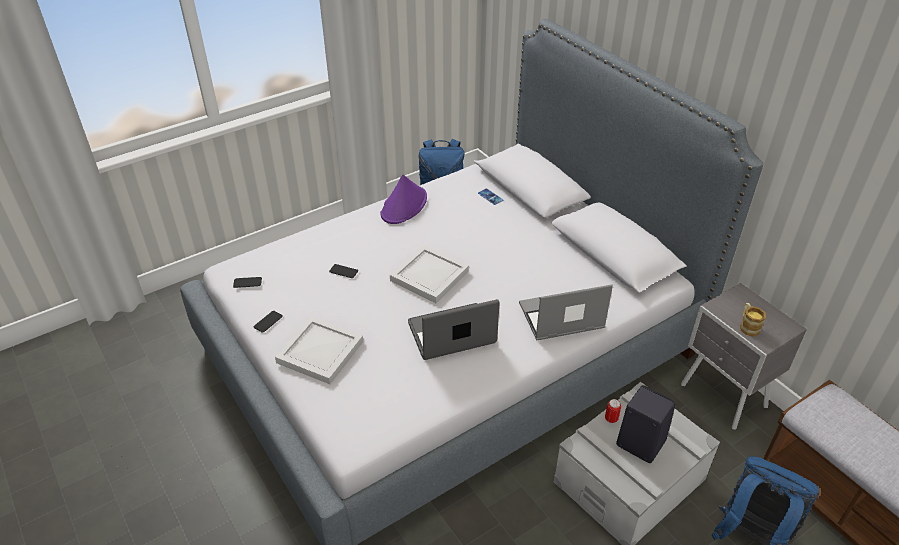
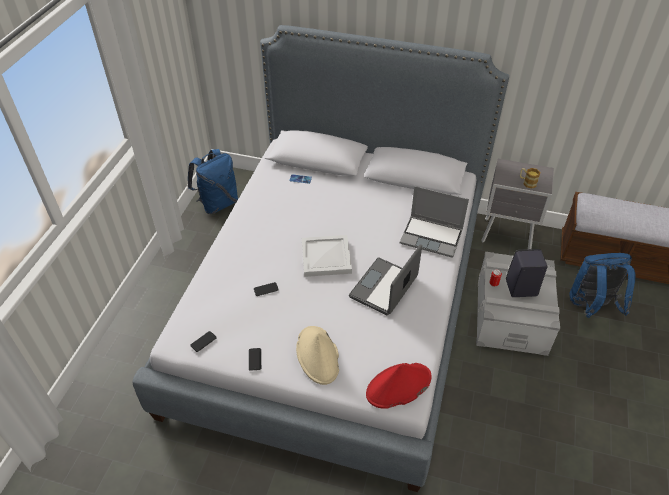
camera: 40 degrees left, 5 degrees up
(320, 353) = (318, 355): white tray -> beige hat
(357, 427) = (398, 386): none -> red hat
(404, 205) = (249, 217): purple hat -> none
(560, 318) = (432, 237): laptop -> laptop turned 105 degrees counterclockwise

